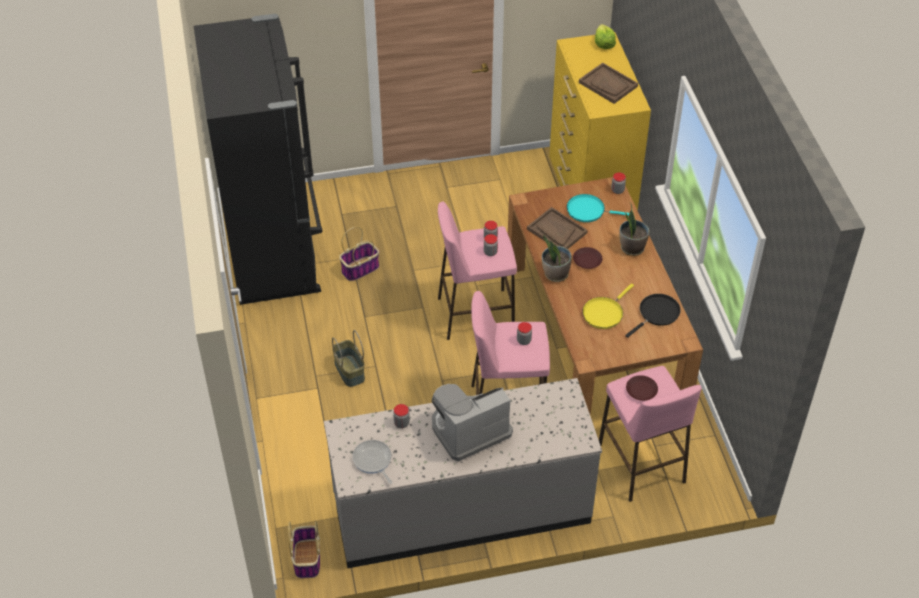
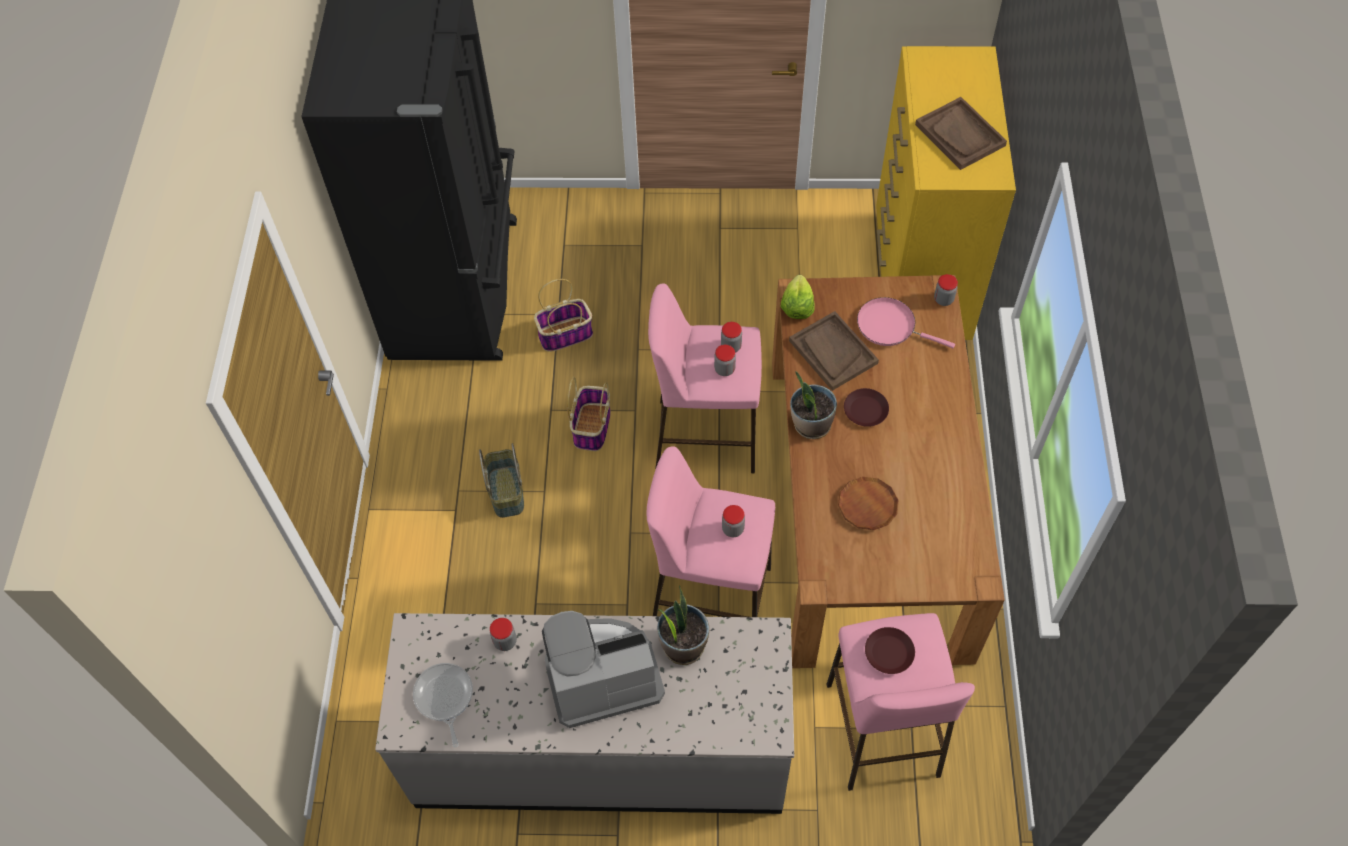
camera: 15 degrees right, 10 degrees up
(307, 558) = (364, 779): basket -> basket (592, 426)
(588, 211) = (890, 326): turquoise frying pan -> pink frying pan
(603, 43) = (972, 64): lettuce -> lettuce (797, 306)
(604, 313) = (867, 505): yellow frying pan -> brown plate
(631, 248) = (939, 401): potted plant -> potted plant (683, 645)
(657, 314) = (948, 523): black frying pan -> none

